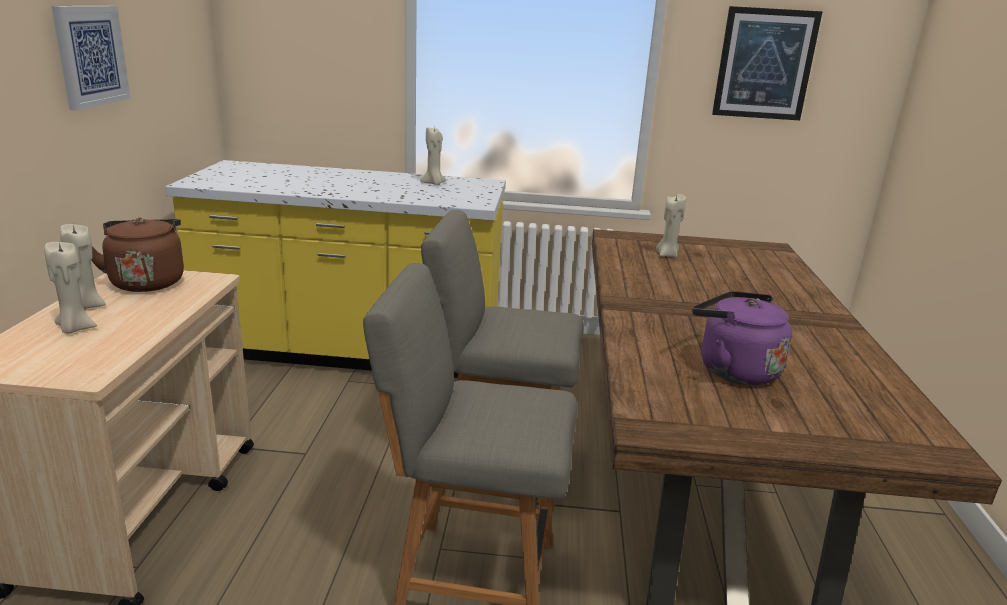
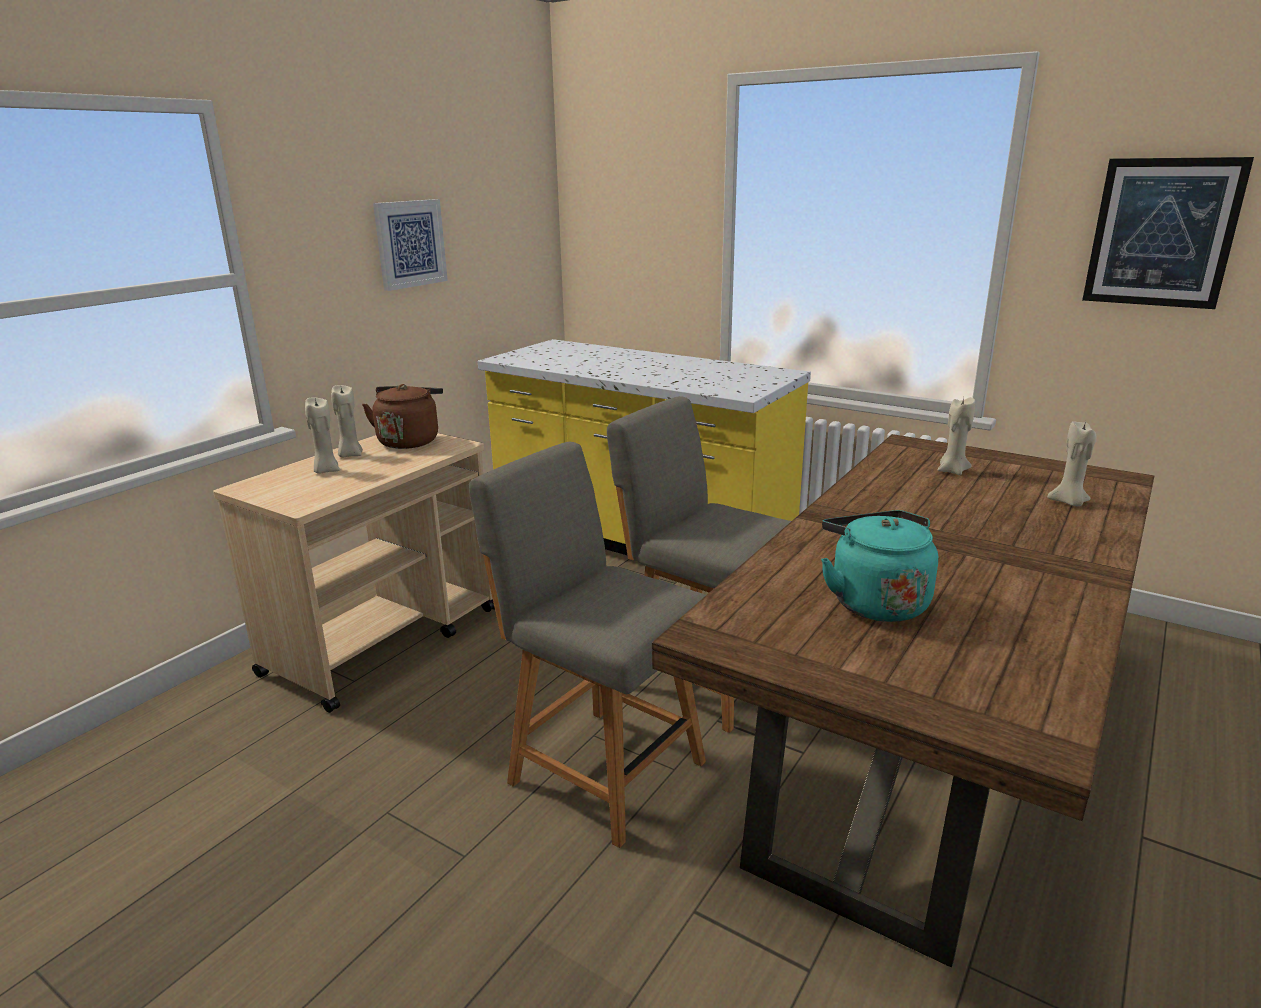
camera: 30 degrees right, 0 degrees up
(433, 183) = (724, 371): beige candle -> beige candle (1069, 502)
(733, 369) = (874, 601): purple kettle -> turquoise kettle

